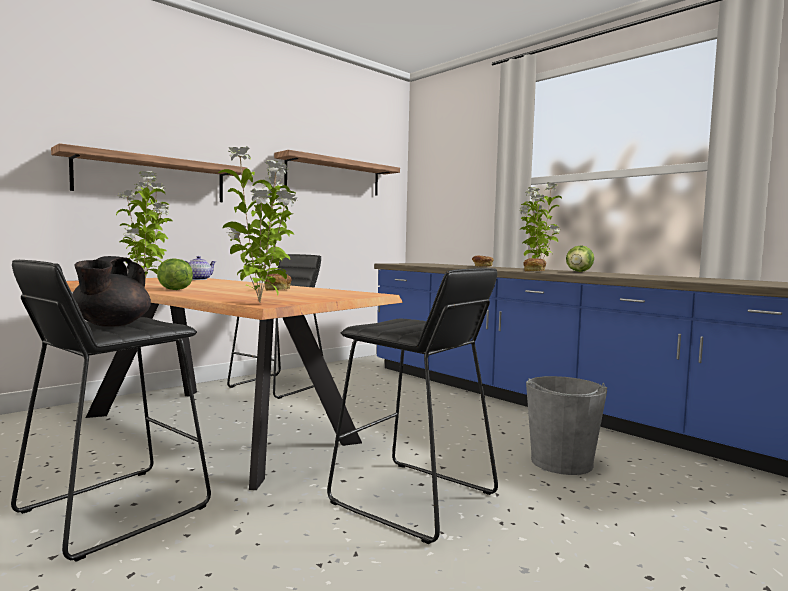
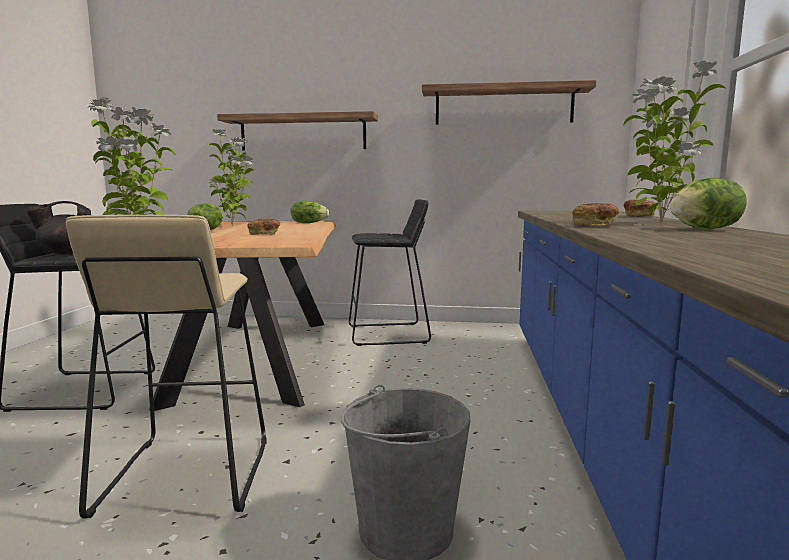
camera: 50 degrees right, 5 degrees up
(198, 279) = (308, 223): teapot -> lettuce
(413, 499) = (186, 475): black stool -> beige stool

